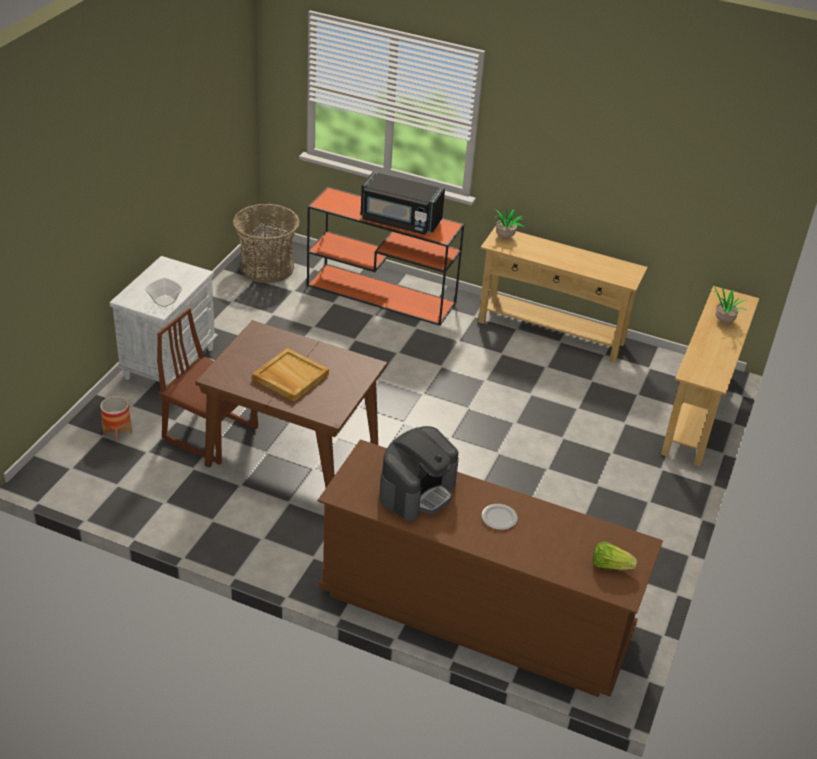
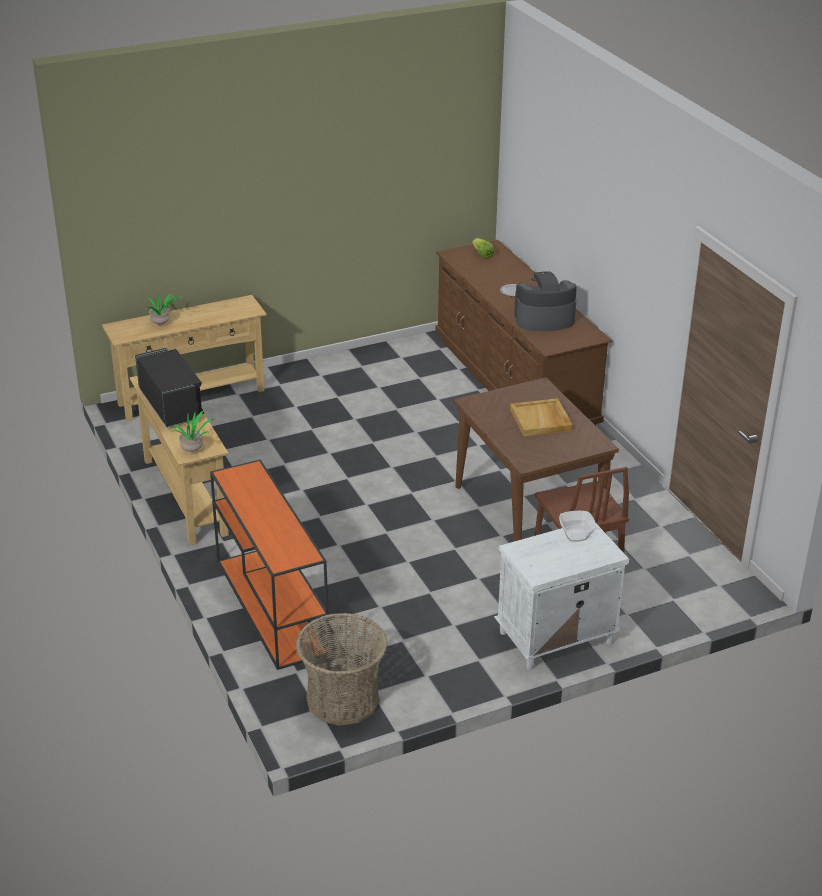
camera: 135 degrees left, 5 degrees down
(117, 433) = (657, 595): planter -> none
(400, 221) = (263, 500): black microwave -> black microwave (171, 405)

